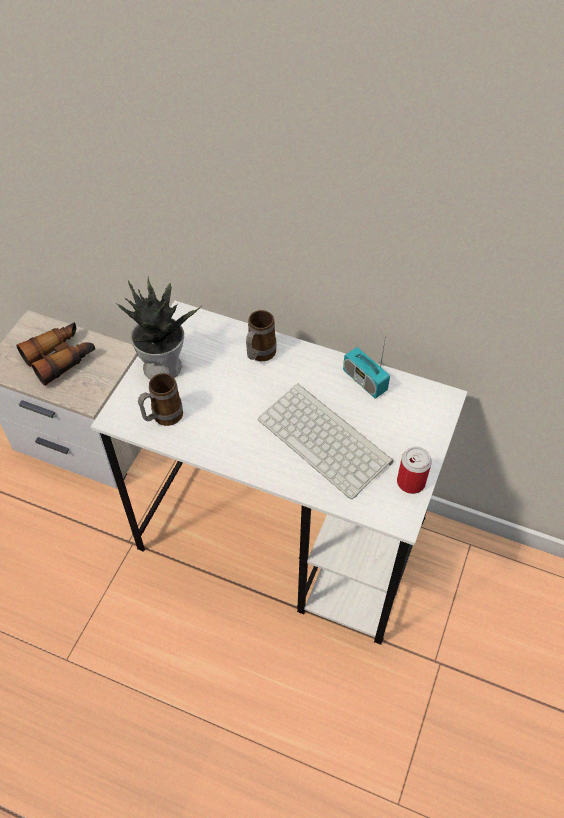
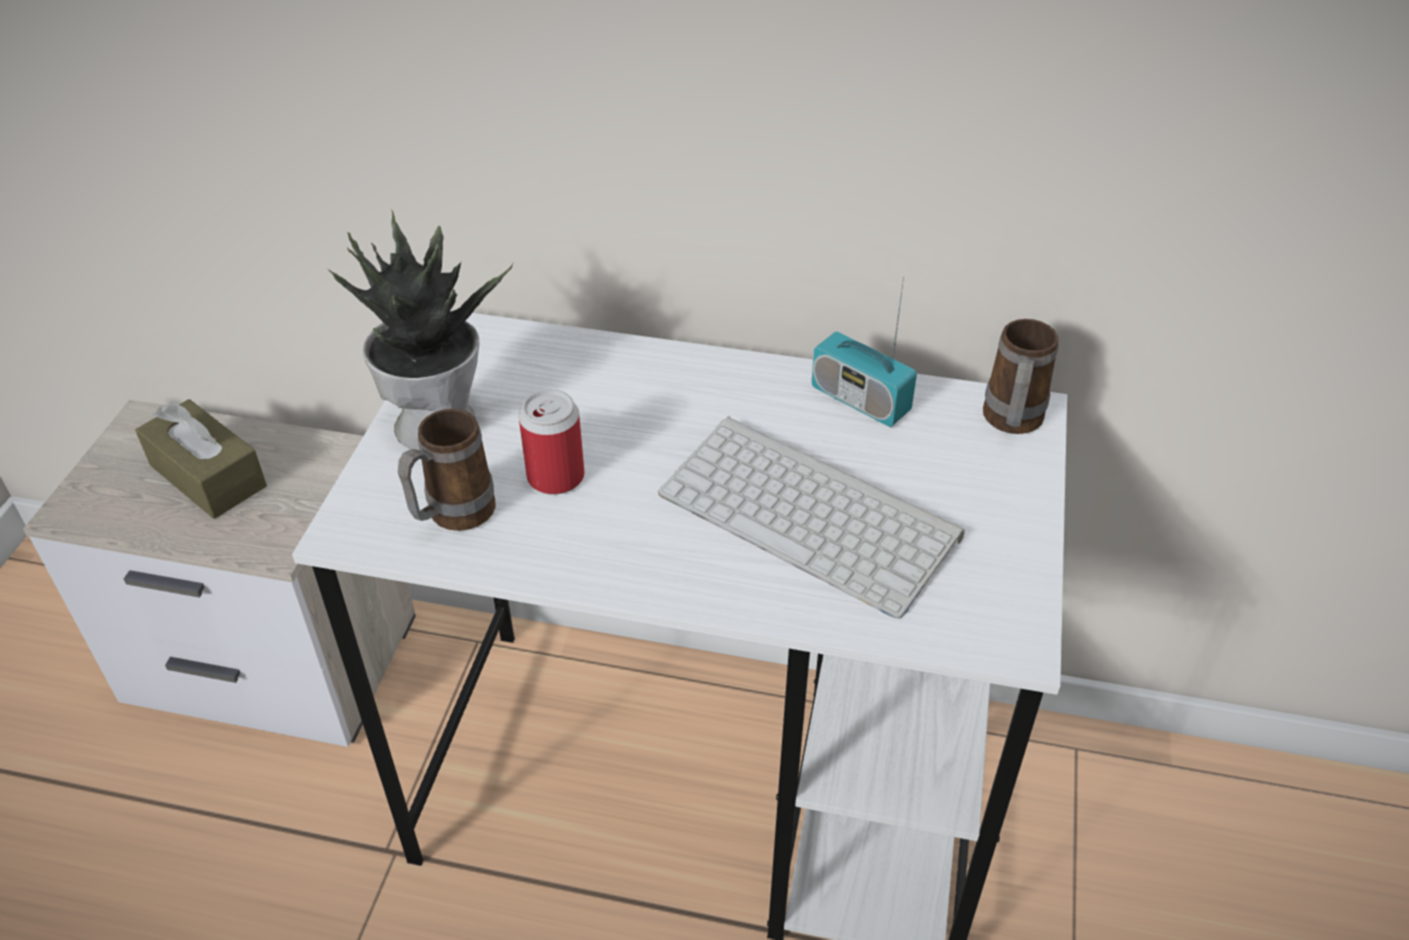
camera: 10 degrees left, 10 degrees down
(60, 358) = (208, 476): binoculars -> brown tissue box
(259, 355) = (634, 381): mug -> mug (1010, 424)
(411, 482) = (1012, 569): can -> can (555, 476)

